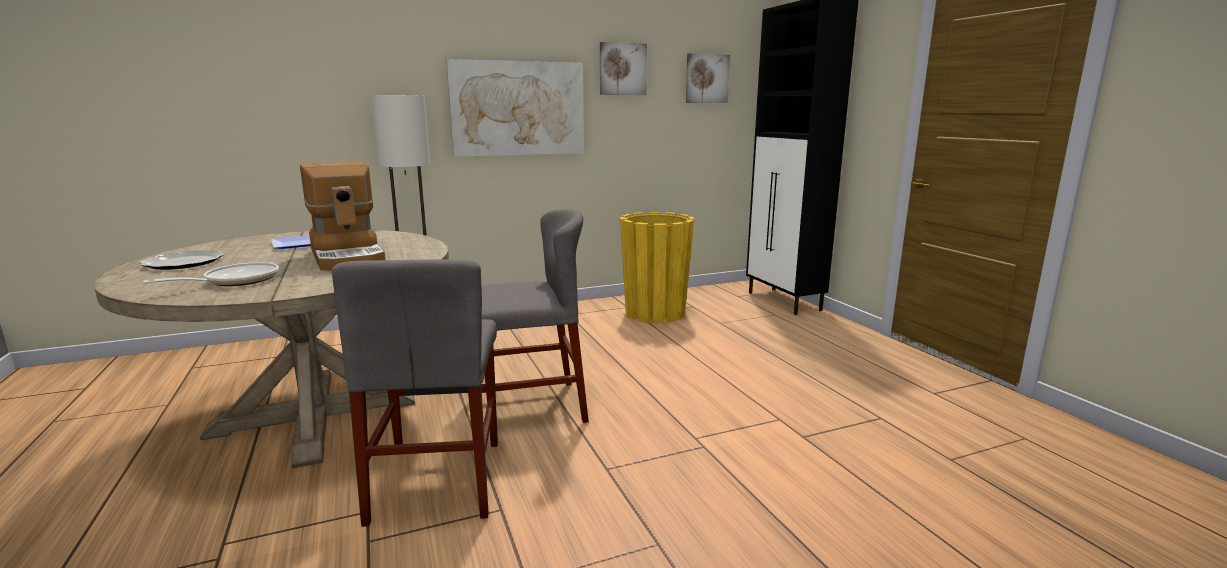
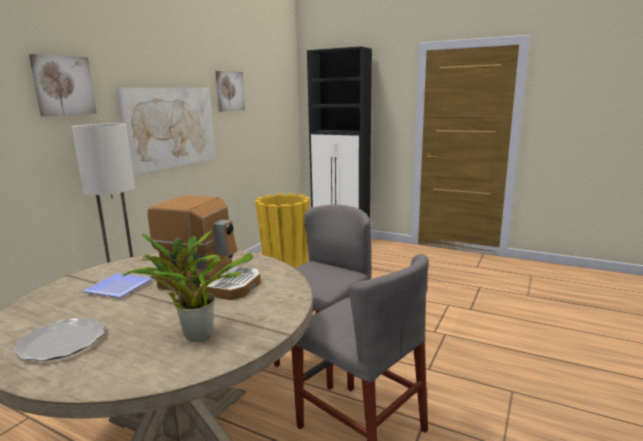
camera: 40 degrees left, 0 degrees up
(235, 281) = (195, 334): frying pan -> potted plant
(706, 78) = (271, 96): picture -> picture (63, 86)

